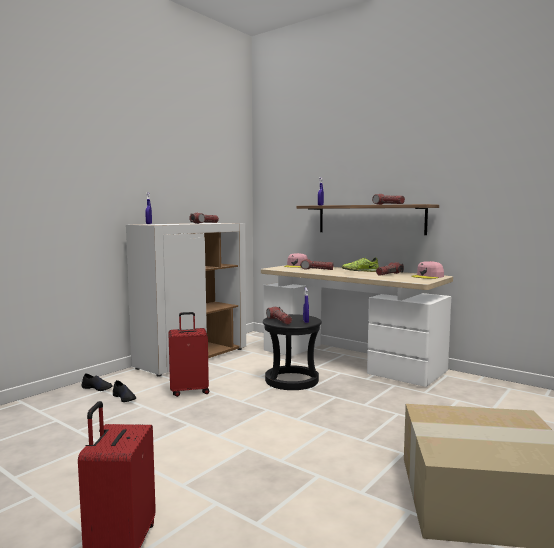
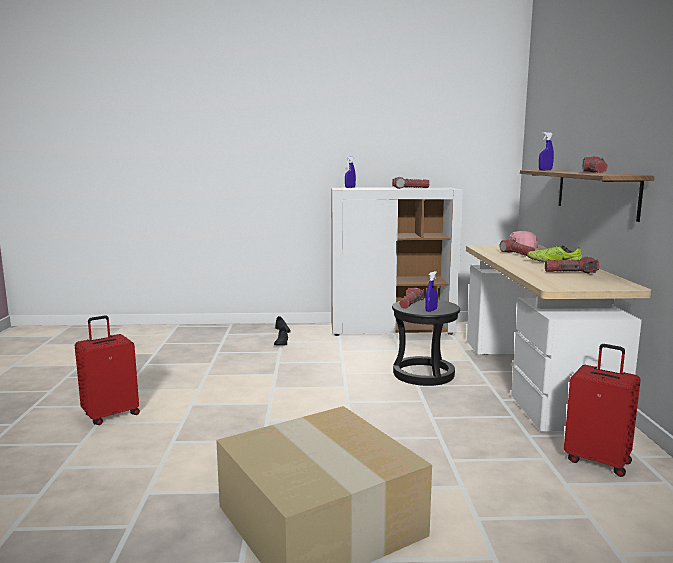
camera: 50 degrees right, 5 degrees up
(189, 391) = (329, 353): red suitcase -> red suitcase (598, 461)
(427, 276) = (605, 283): pink cap -> none

